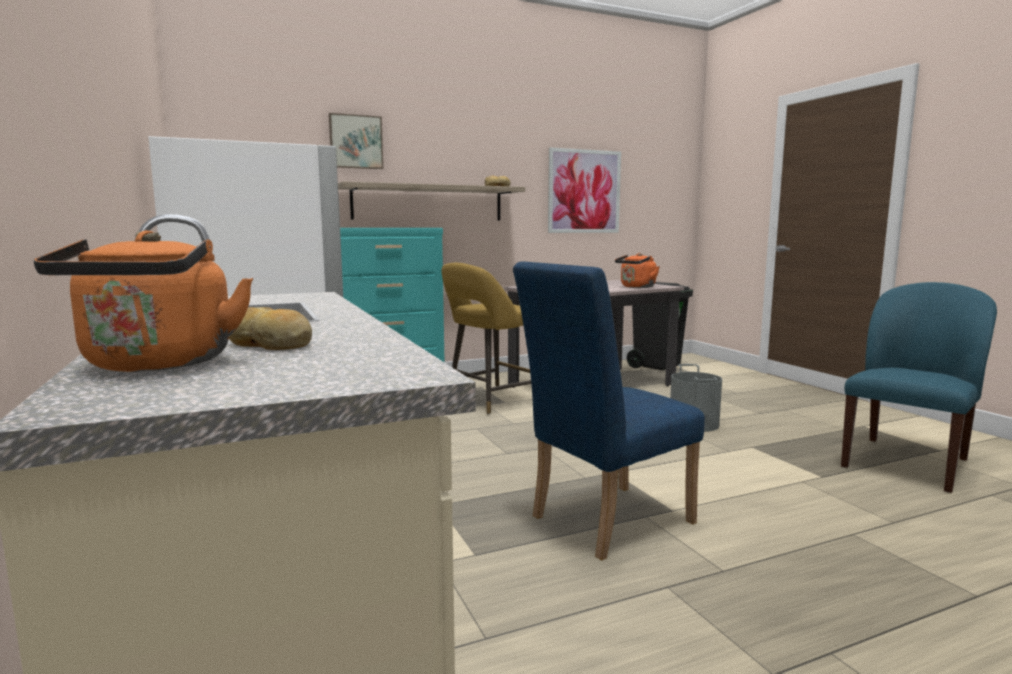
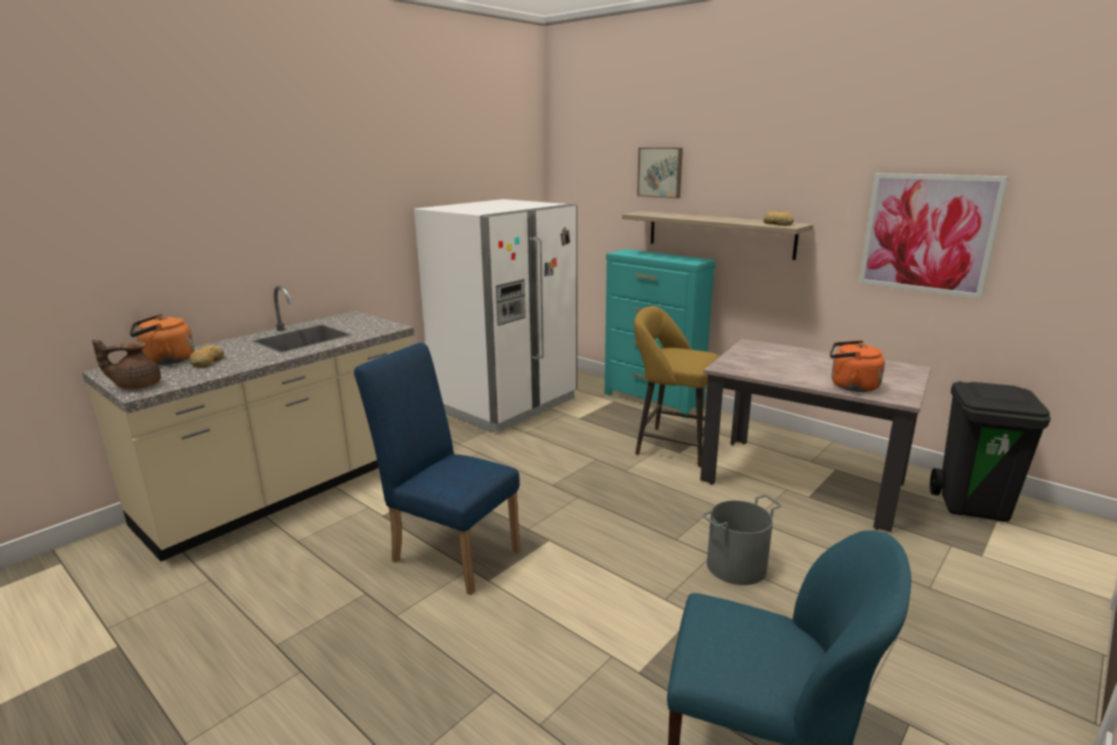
camera: 65 degrees right, 10 degrees up
(346, 377) = (137, 386): none -> brown teapot

